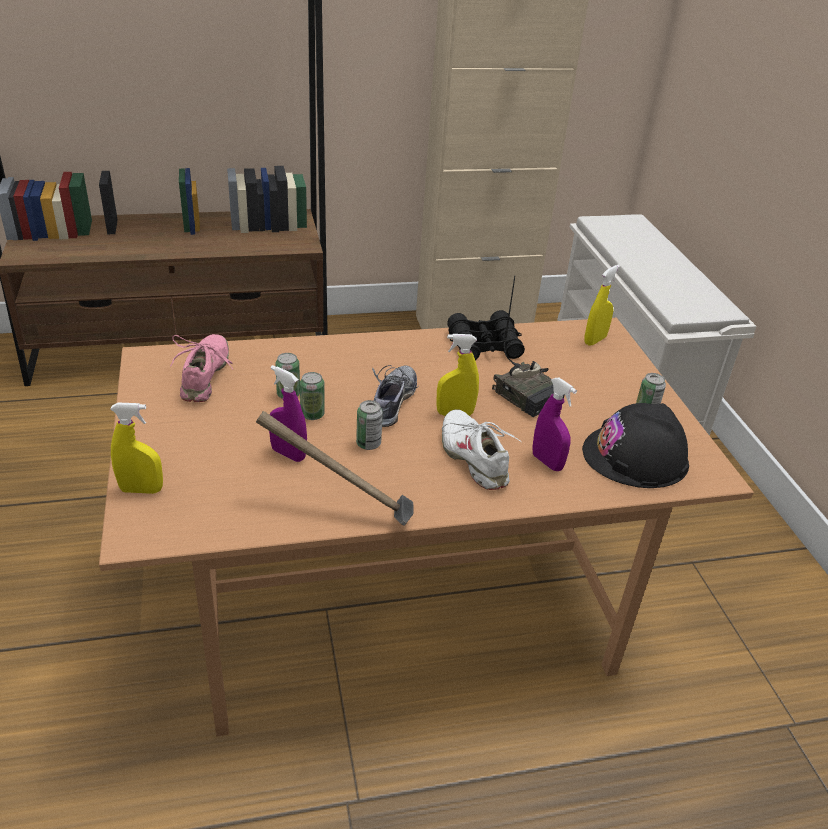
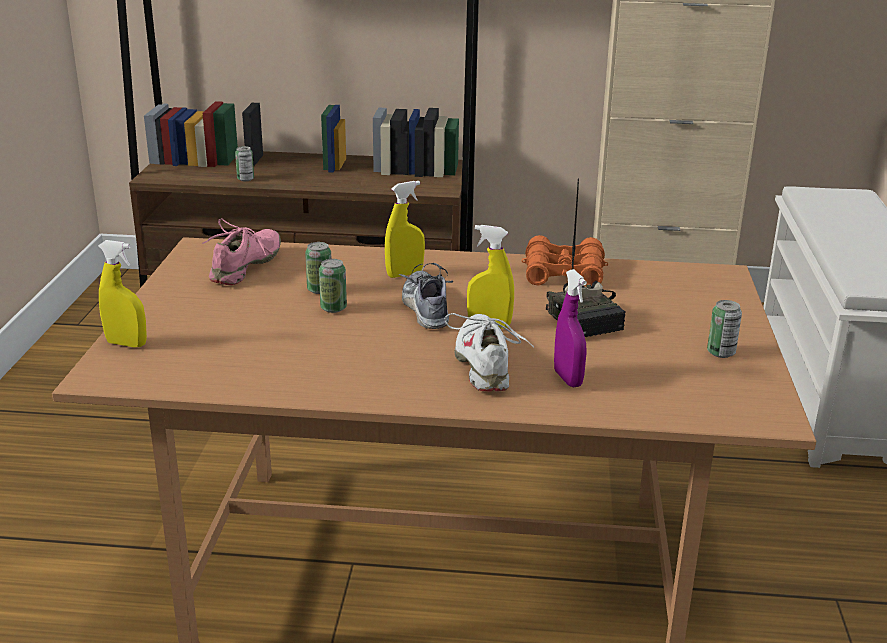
camera: 20 degrees right, 10 degrees down
(288, 454) = (287, 335): purple spray bottle -> none
(343, 513) = (311, 388): hammer -> none
(368, 444) = (376, 338): can -> can (245, 179)
(392, 402) = (426, 308): shoe -> shoe turned 45 degrees counterclockwise
(484, 345) = (564, 273): black binoculars -> orange binoculars
(595, 340) = (703, 282): yellow spray bottle -> yellow spray bottle (405, 274)
(635, 457) = (681, 388): black hard hat -> none

